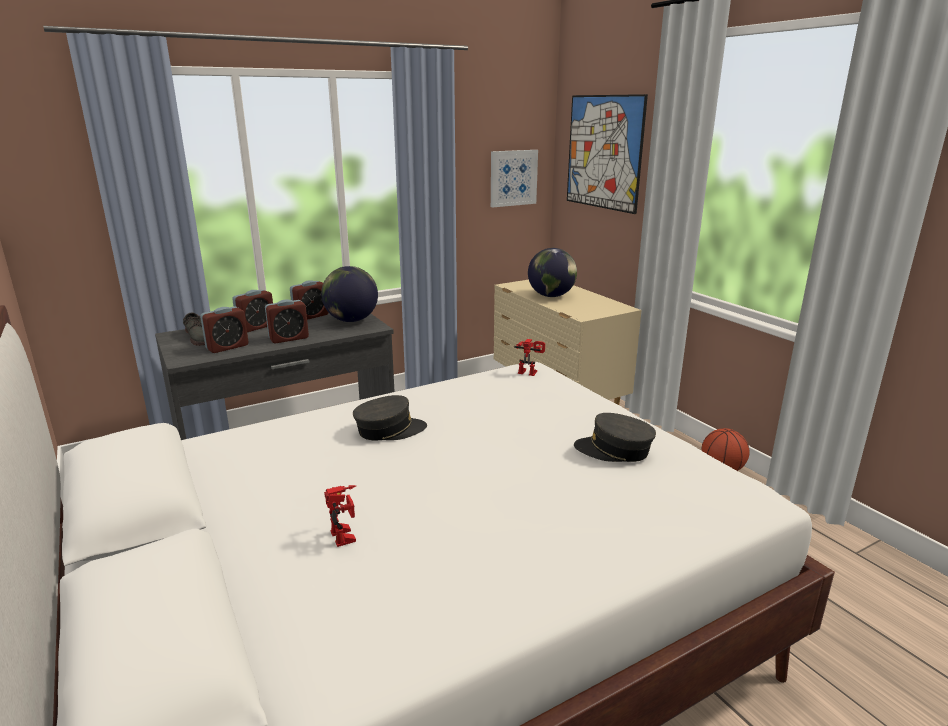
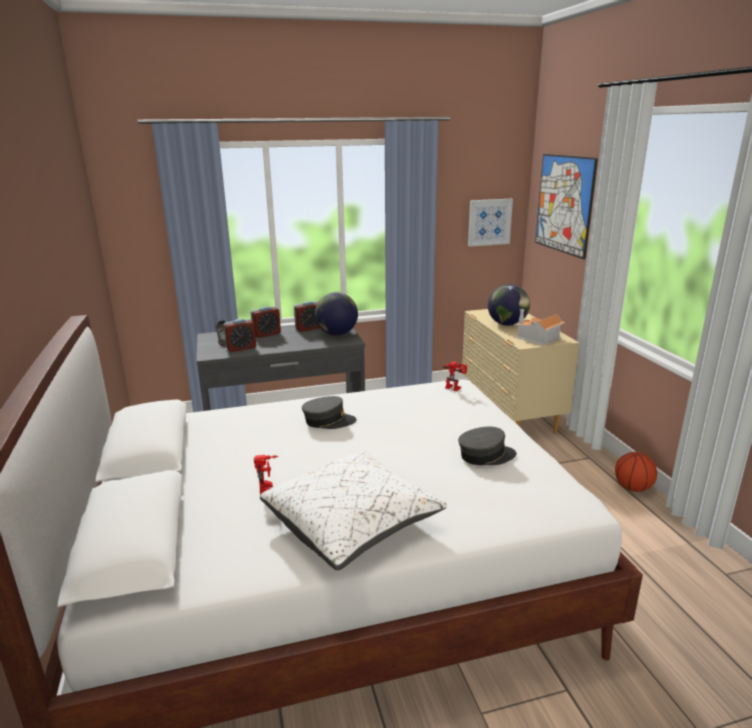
camera: 15 degrees right, 0 degrees up
(289, 338) = (286, 345): alarm clock -> none
(491, 569) = (352, 524): none -> white pillow
(593, 309) = (537, 338): none -> toy house
(614, 450) = (486, 455): grey cap -> grey cap turned 135 degrees clockwise

